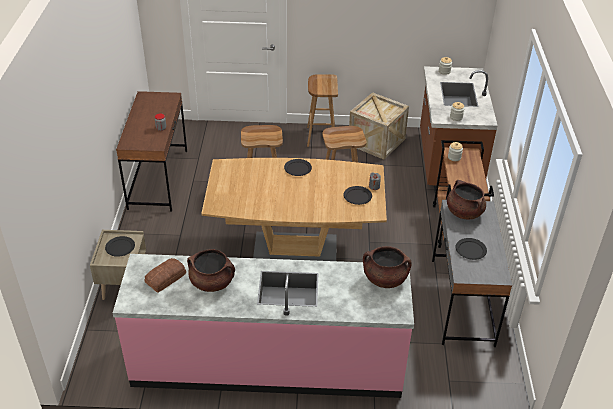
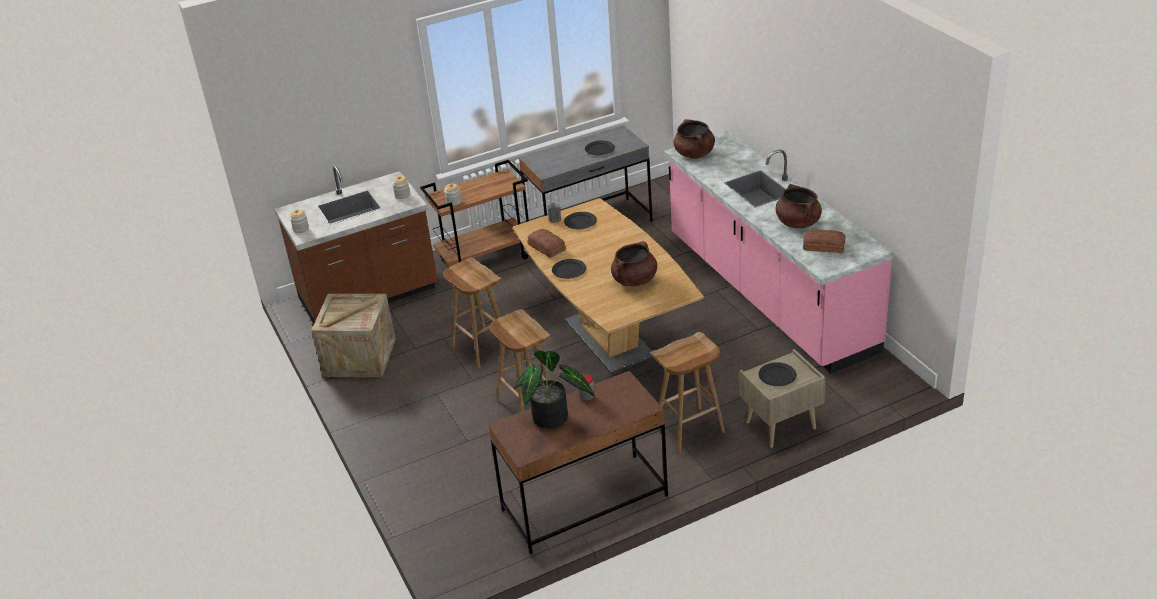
camera: 115 degrees left, 5 degrees down
(157, 112) = (553, 419): none -> potted plant
(320, 136) = (378, 406): brown stool -> brown stool (689, 430)
(338, 170) = (547, 247): none -> bread
(464, 212) = (550, 165): brown cooking pot -> brown cooking pot (634, 280)

